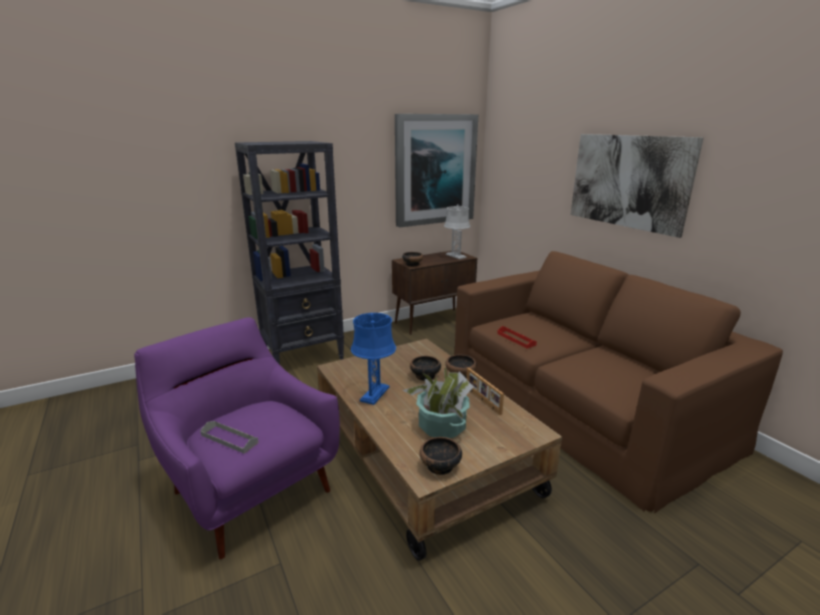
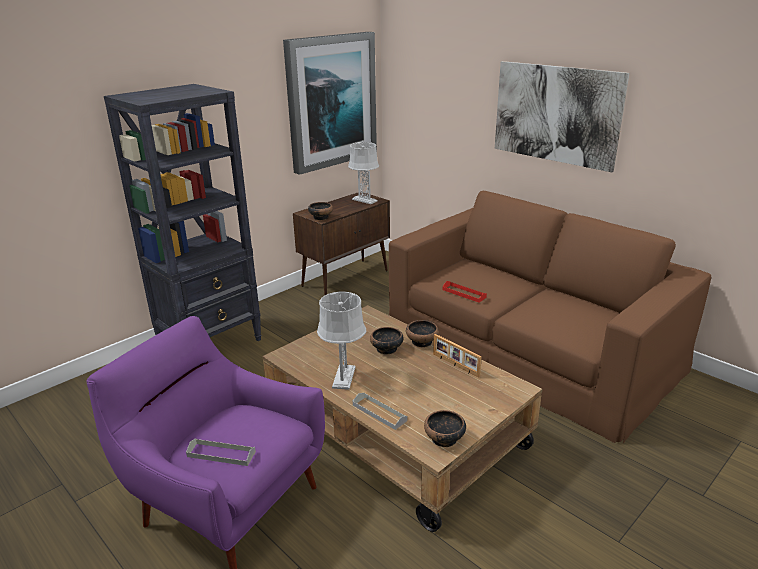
camera: 15 degrees left, 5 degrees up
(375, 393) = (344, 377): blue table lamp -> grey table lamp
(390, 430) = (379, 413): none -> grey tray
(442, 426) = (428, 399): potted plant -> none

